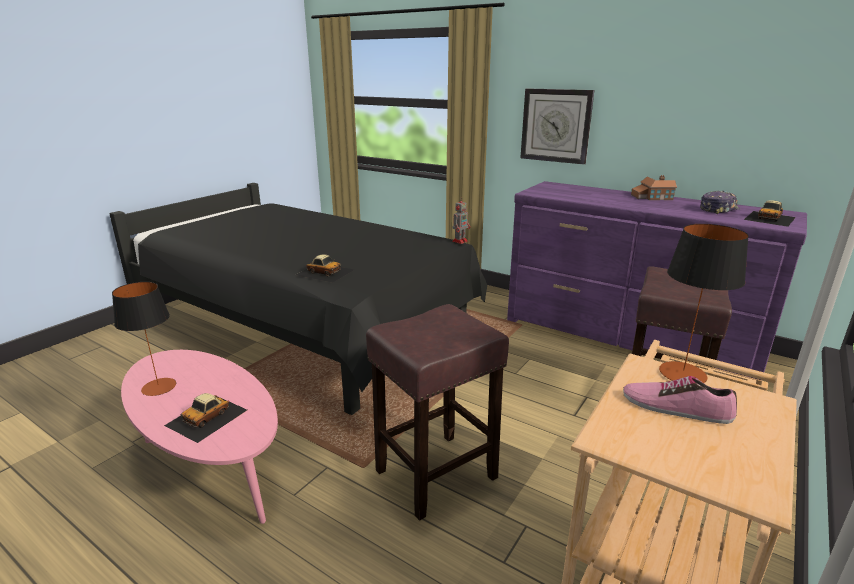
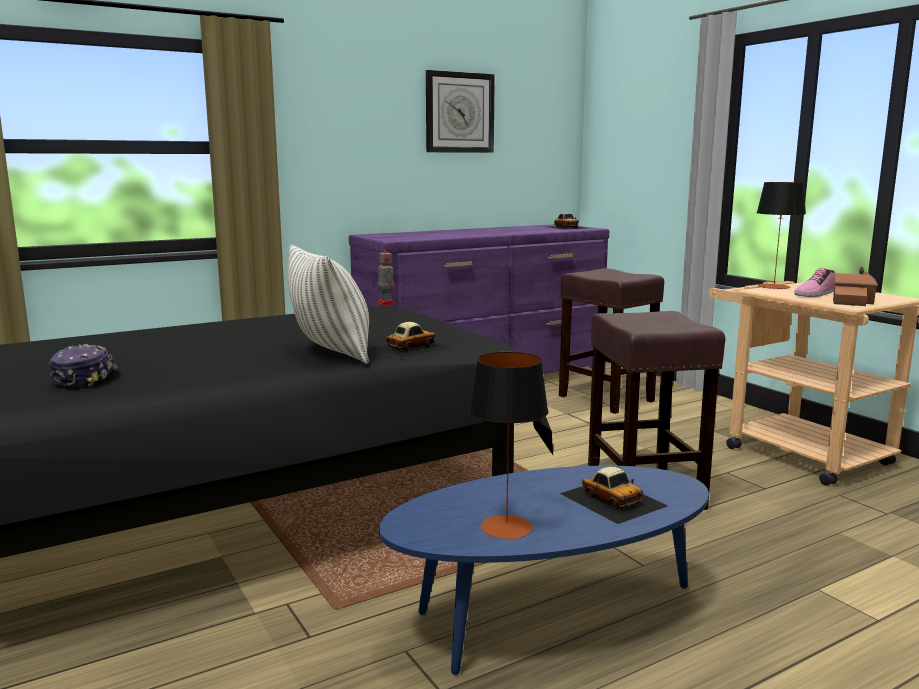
camera: 65 degrees left, 10 degrees down
(210, 463) = (548, 617): pink coffee table -> blue coffee table
(297, 258) = (331, 353): none -> pillow
(556, 125) = (351, 168): wall clock -> wall clock (459, 113)
(651, 197) = (469, 230): toy house -> toy house (853, 301)
(718, 209) = (530, 228): cap -> cap (84, 378)

